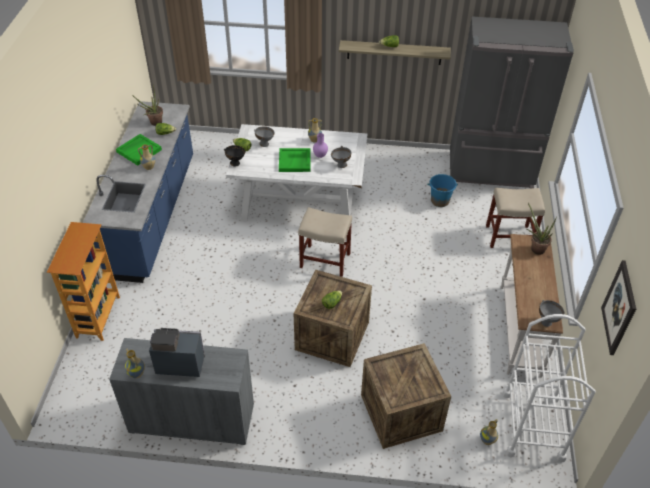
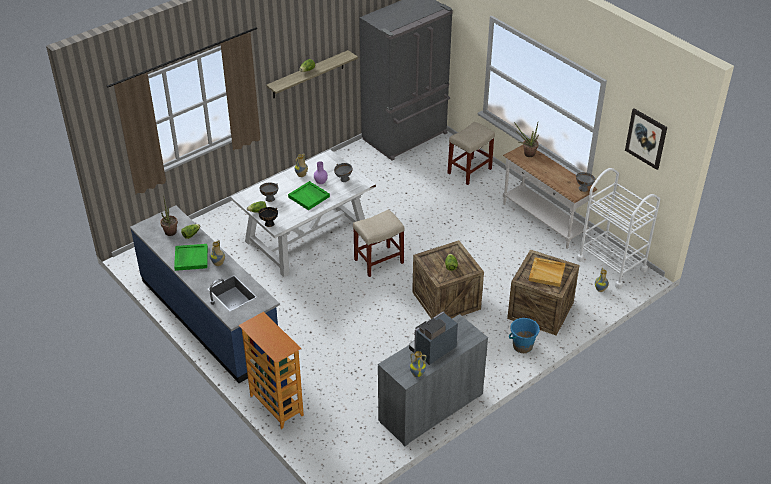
camera: 45 degrees left, 5 degrees down
(408, 378) = (547, 273): none -> beige tray
(440, 201) = (399, 176): blue bucket -> blue bucket (522, 346)

